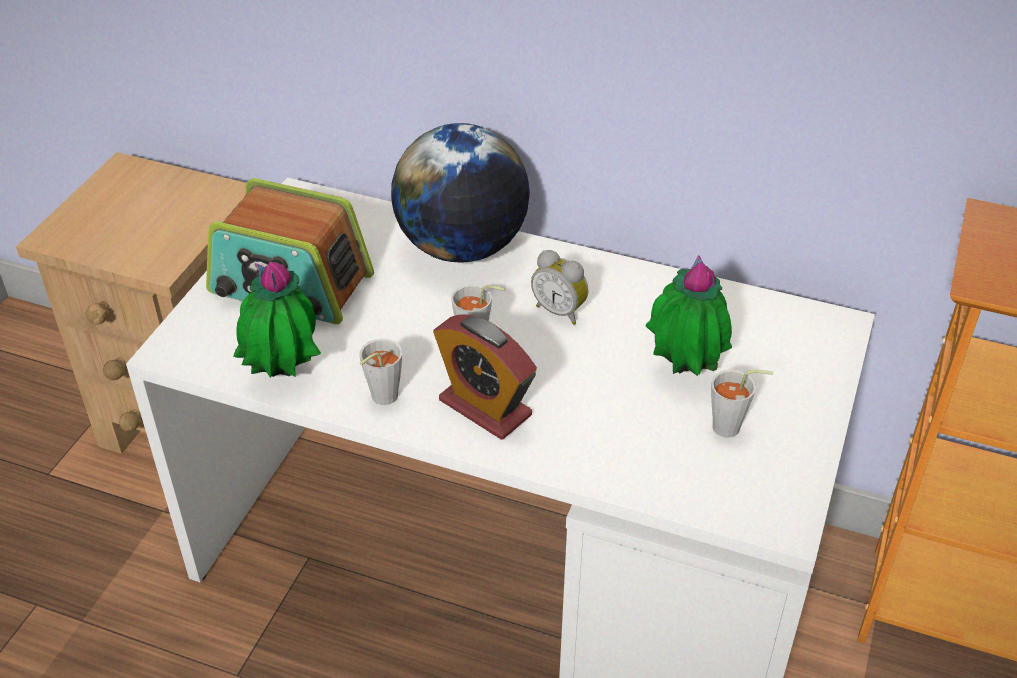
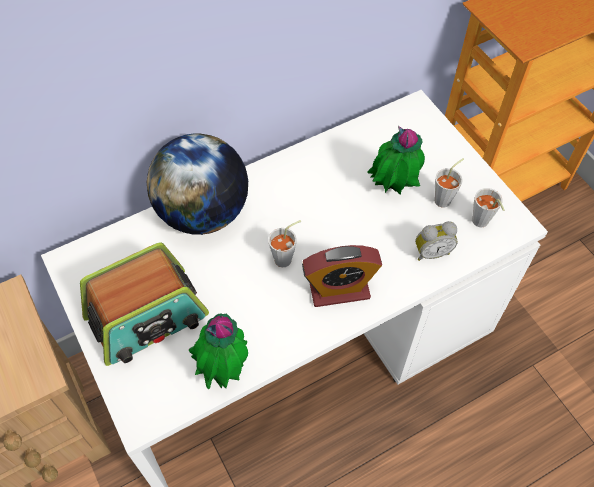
camera: 50 degrees left, 15 degrees up
(380, 399) = (288, 334): grey cup -> grey cup (481, 223)
(560, 311) = (299, 205): alarm clock -> alarm clock (431, 252)

